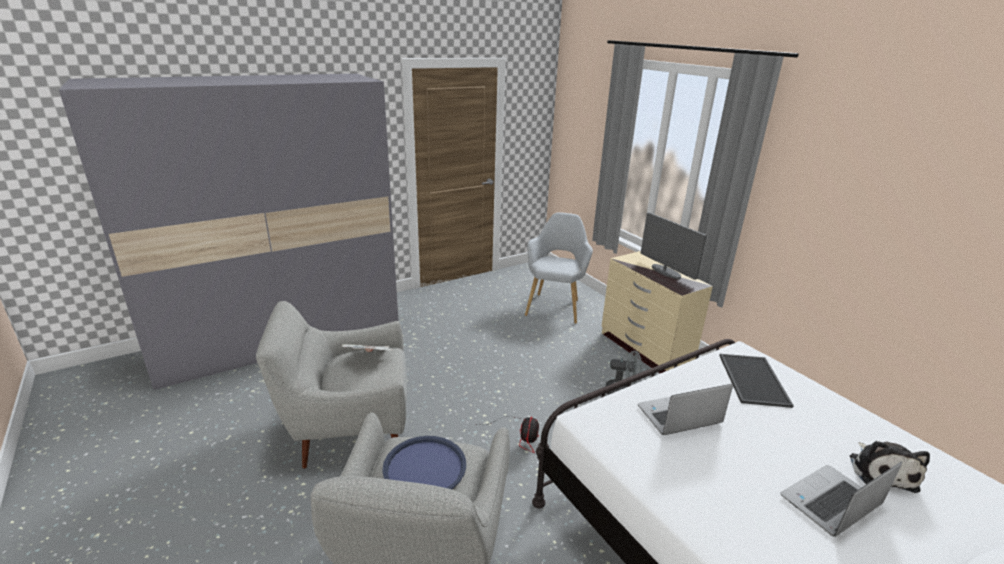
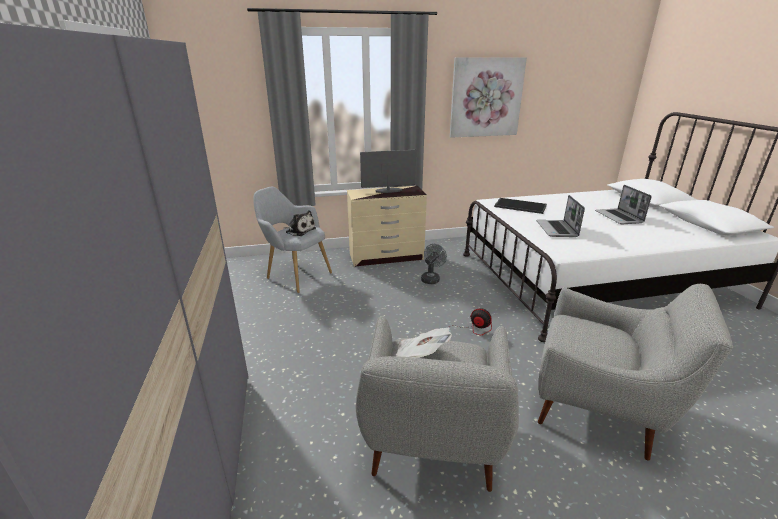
camera: 70 degrees left, 0 degrees up
(424, 467) = (593, 339): blue tray -> none
(873, 202) = (486, 98): none -> picture
(881, 471) = (593, 204): plush toy -> plush toy (299, 230)

